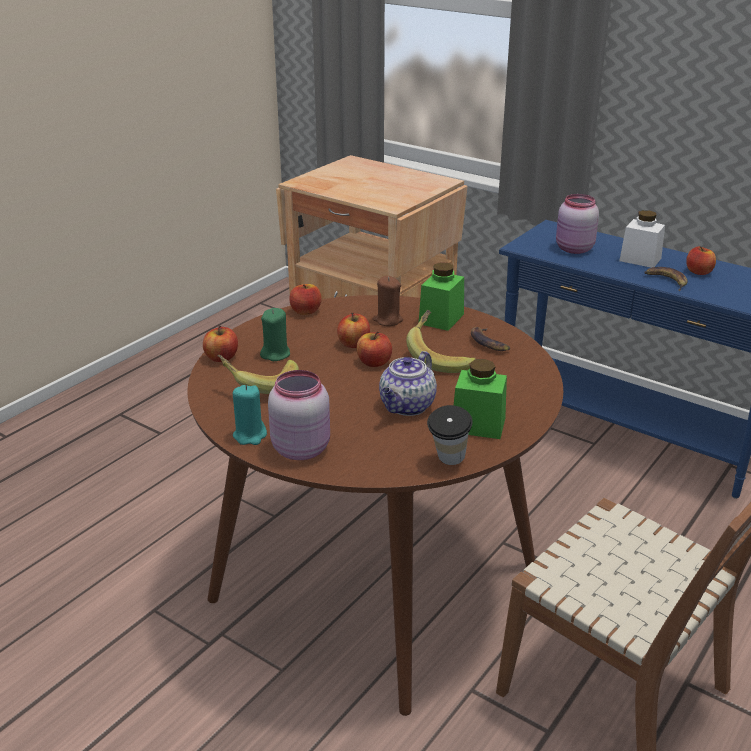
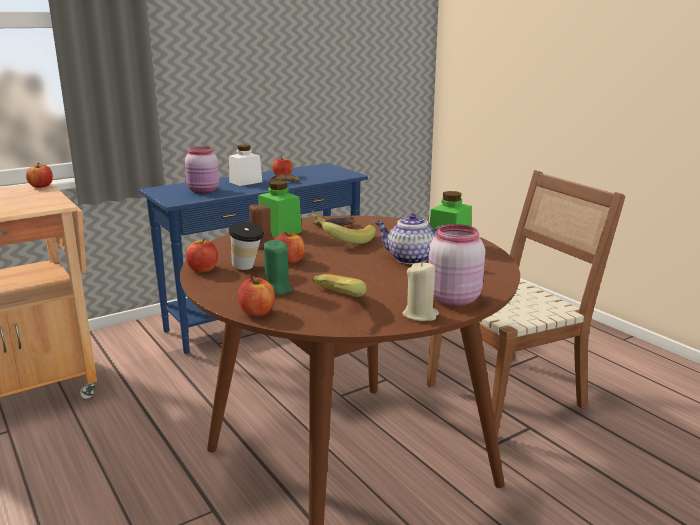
camera: 70 degrees left, 10 degrees down
(250, 435) = (420, 315): turquoise candle -> beige candle
(374, 362) = (330, 259): apple -> apple (41, 186)
(407, 407) = (410, 259): teapot -> teapot turned 150 degrees clockwise
(448, 462) = (494, 259): cup -> cup (247, 268)

